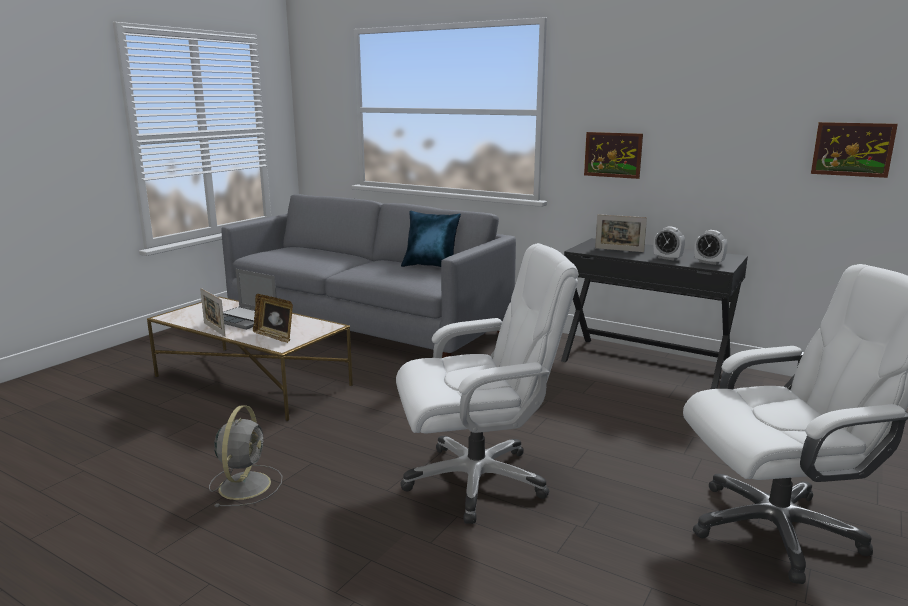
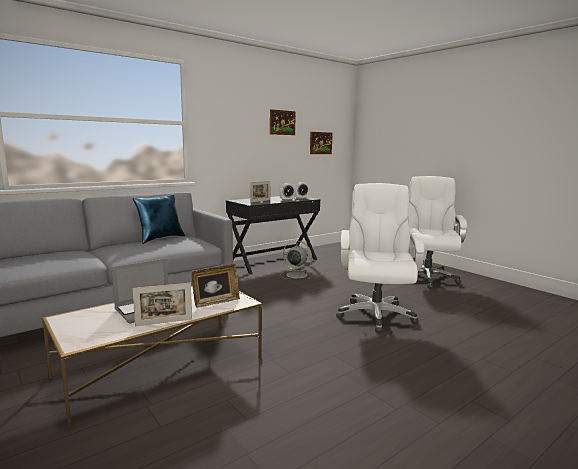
camera: 70 degrees left, 5 degrees down
(245, 484) = (354, 381): grey fan -> grey fan (295, 275)
(613, 155) = (230, 149): picture -> picture (282, 122)

